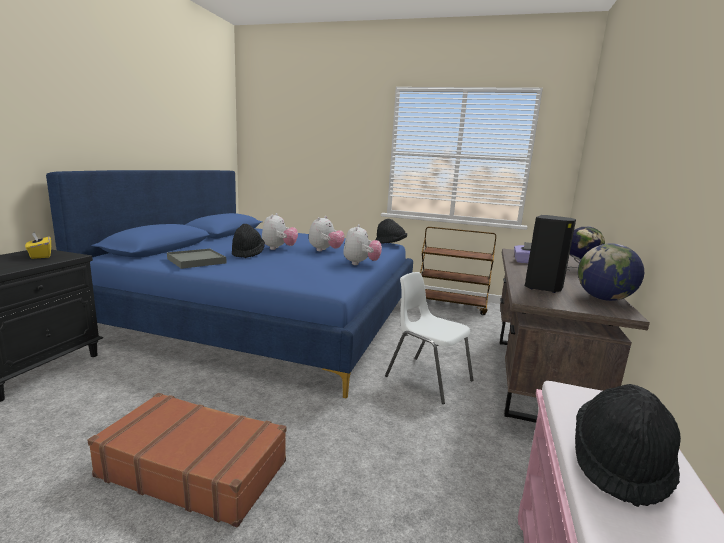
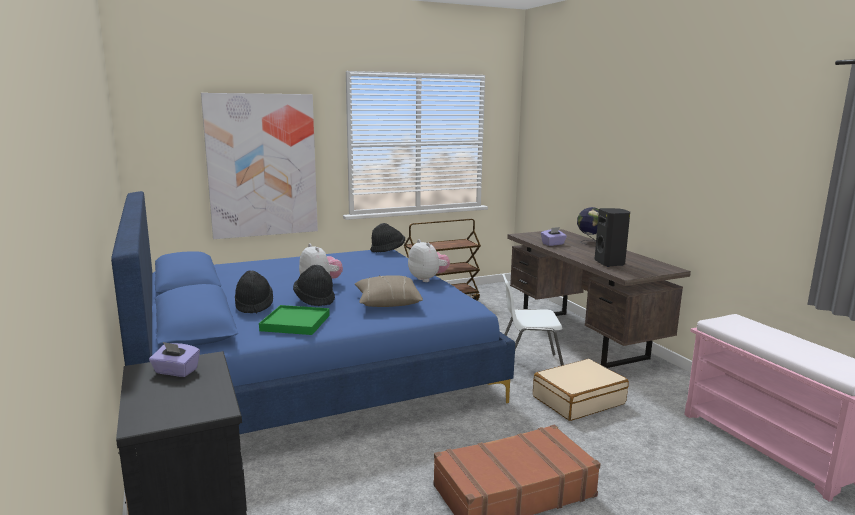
camera: 40 degrees left, 0 degrees up
(40, 256) = (176, 371): yellow tissue box -> purple tissue box
(196, 261) = (295, 323): grey tray -> green tray
(283, 267) = (387, 302): none -> beige pillow
(323, 164) = (262, 165): none -> picture
(325, 250) = (359, 274): plush toy -> none
(414, 429) = (578, 400): none -> beige suitcase
(604, 299) = (647, 262): globe -> none
(619, 464) = (778, 342): black hat -> black hat (254, 306)

